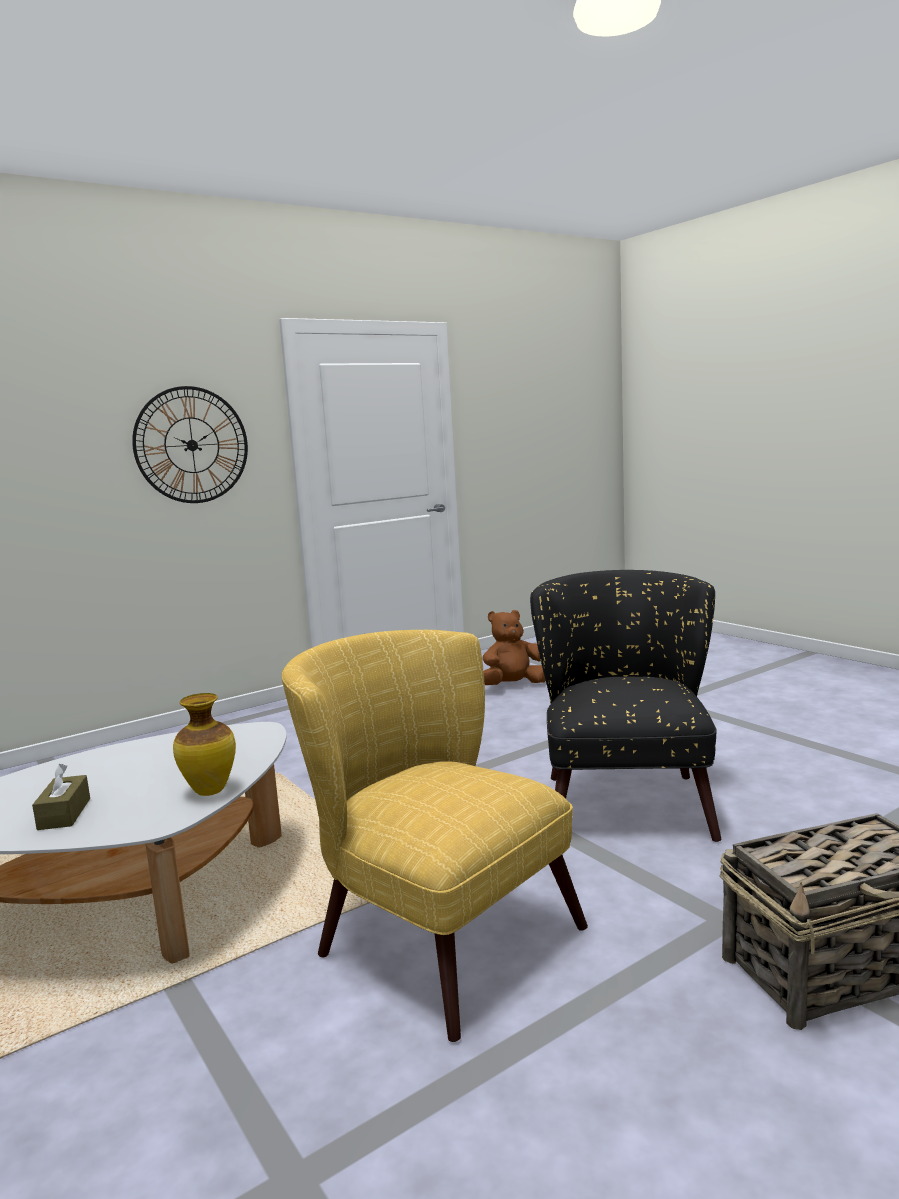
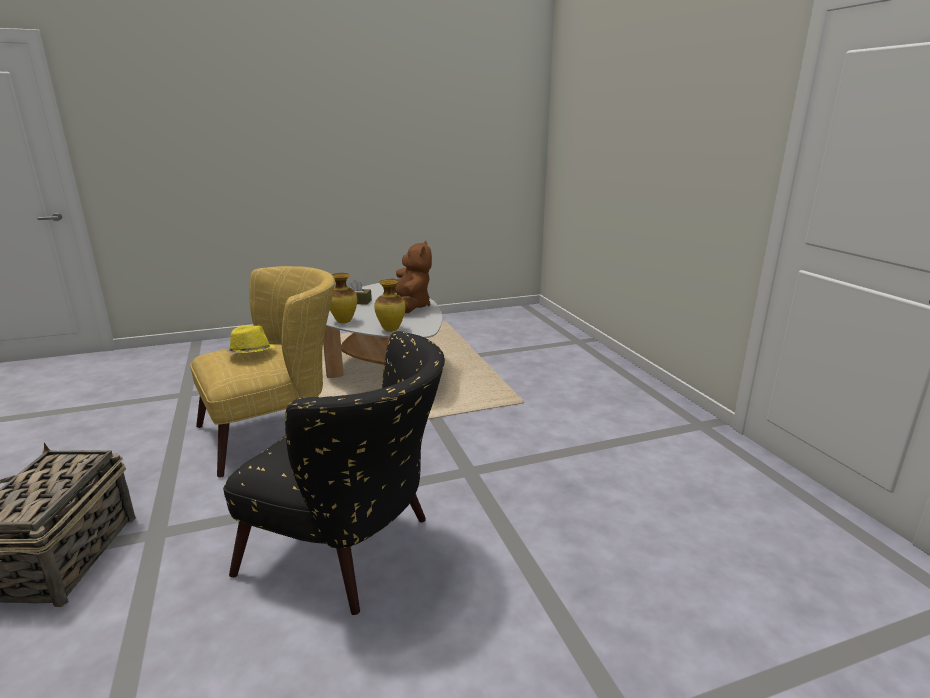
camera: 105 degrees right, 10 degrees up
(192, 445) = (703, 146): wall clock -> none
(256, 748) = (390, 330): none -> vase
(446, 783) = (251, 353): none -> yellow hat
(513, 685) = (746, 567): brown plush toy -> brown plush toy (410, 306)

